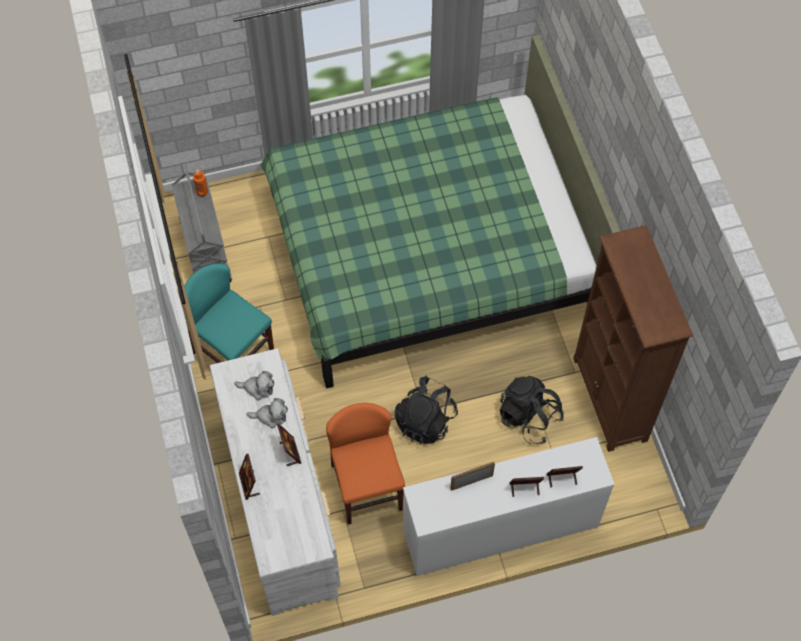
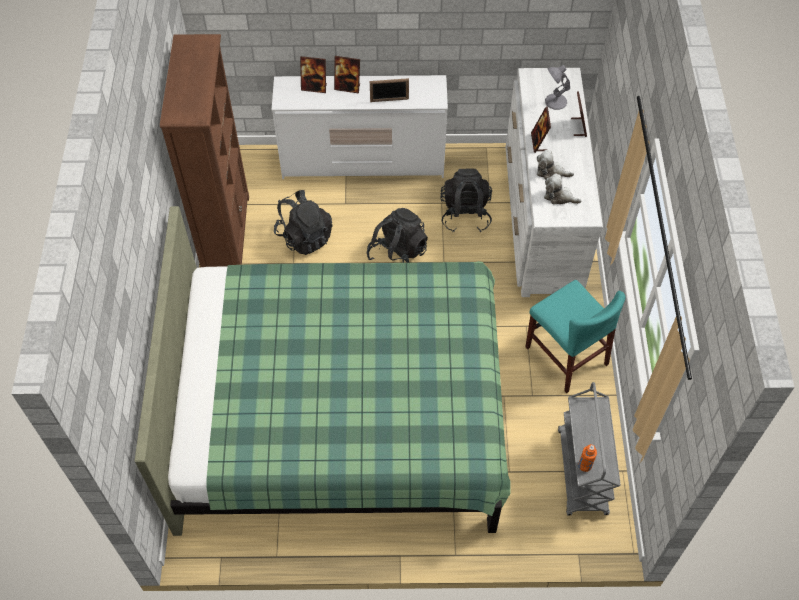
camera: 165 degrees left, 5 degrees down
(281, 514) = (554, 102): none -> grey table lamp
(366, 487) = (465, 214): orange chair -> black backpack

